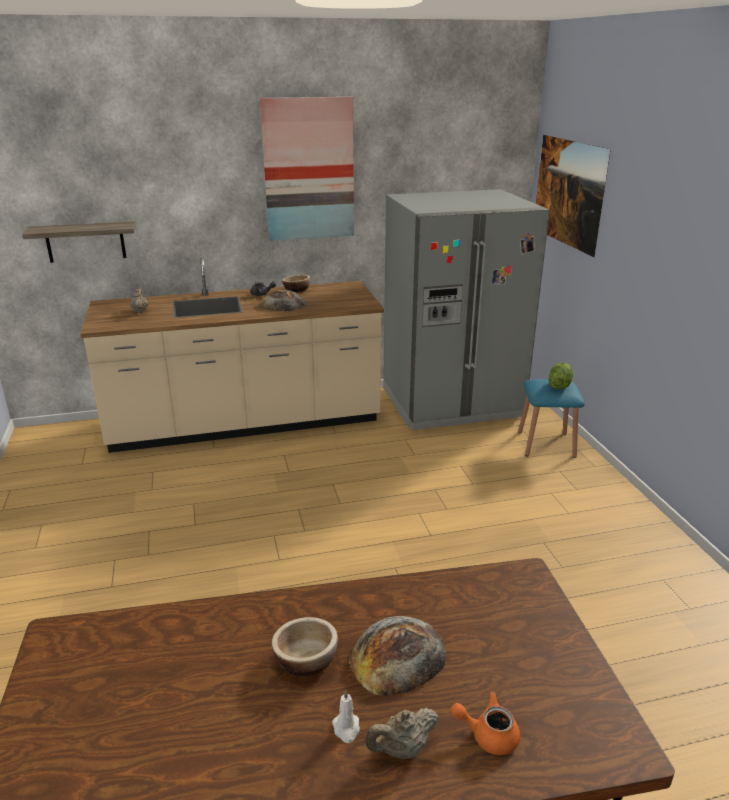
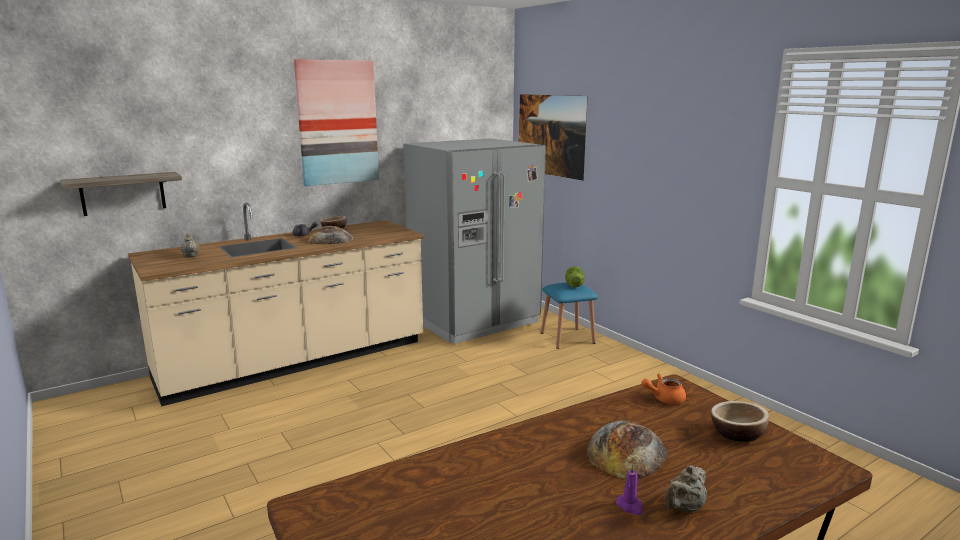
camera: 20 degrees left, 10 degrees down
(306, 660) = (557, 471): bowl -> bowl (737, 434)
(346, 728) = (630, 506): white candle -> purple candle
(488, 734) = (736, 483): orange teapot -> orange teapot (664, 399)

